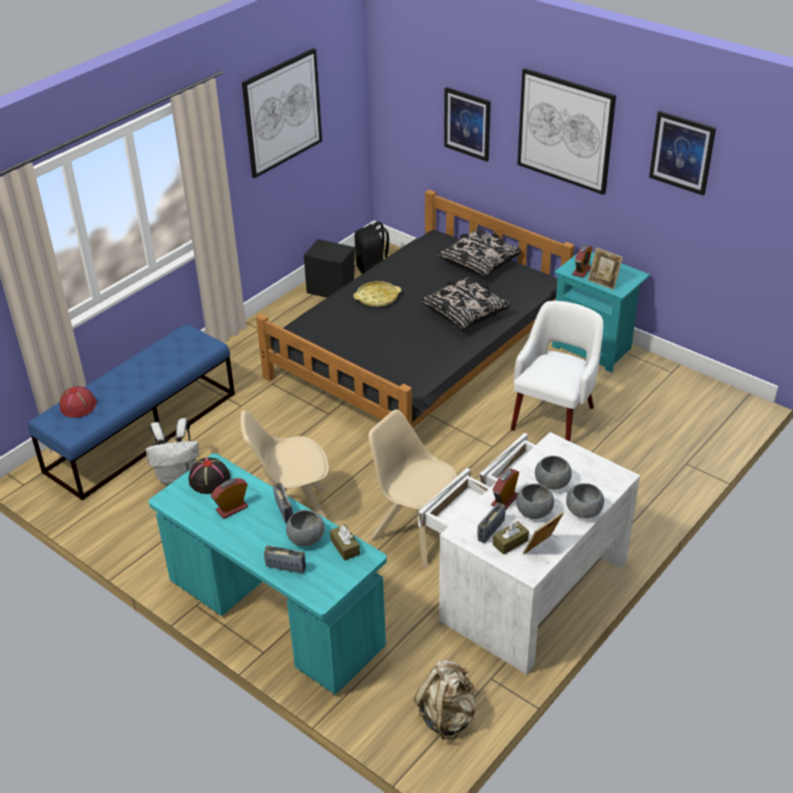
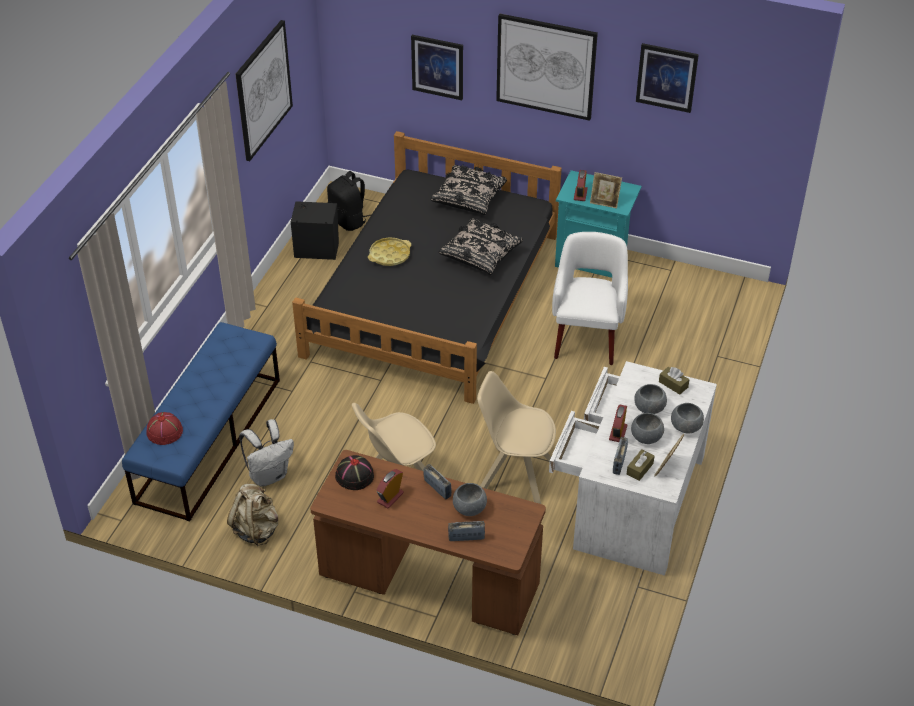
camera: 20 degrees left, 5 degrees up
(274, 614) = (429, 581): turquoise desk -> brown desk
(345, 547) = (507, 507): brown tissue box -> brown tissue box (673, 384)
(447, 716) = (617, 627): beige backpack -> beige backpack (256, 529)

